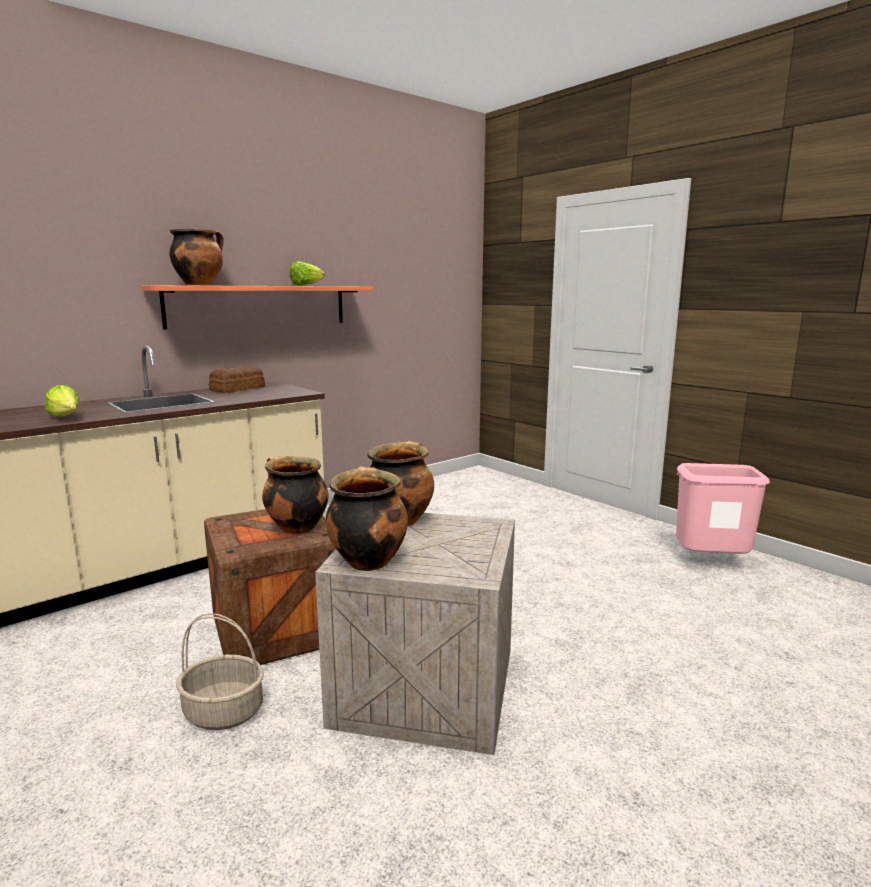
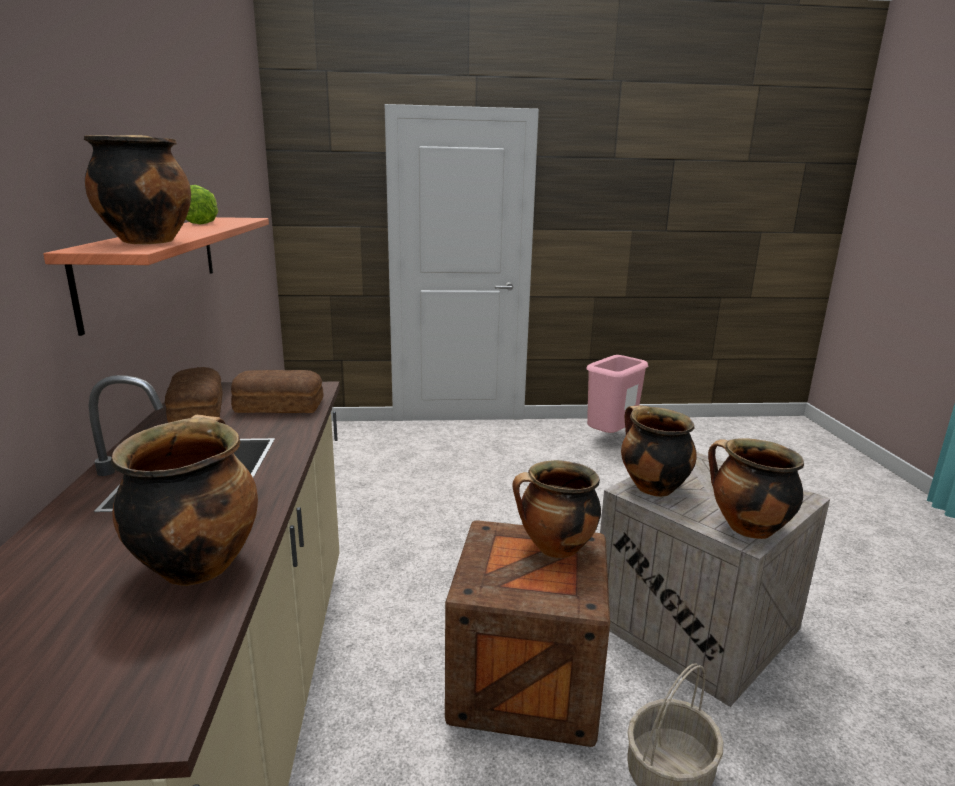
camera: 55 degrees left, 5 degrees up
(66, 418) = (197, 564): lettuce -> cooking pot
(264, 394) = (278, 405): none -> bread

